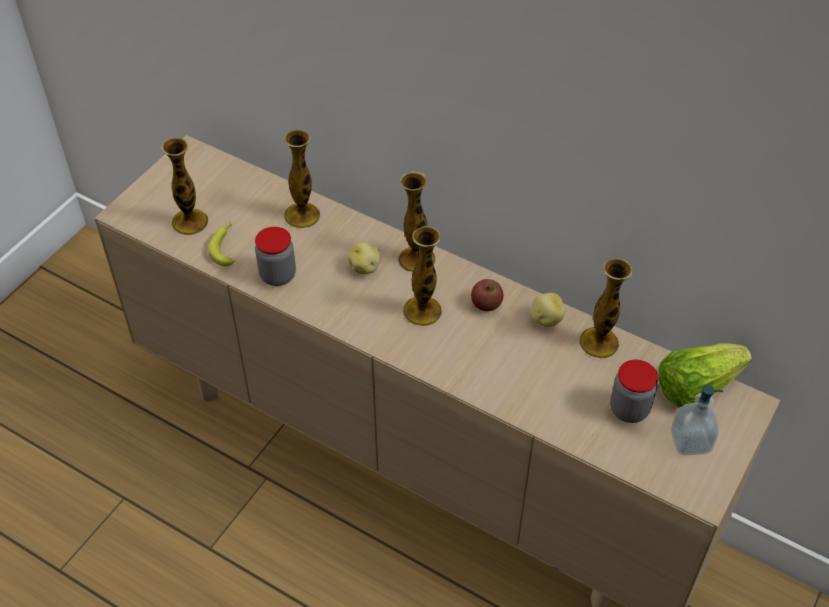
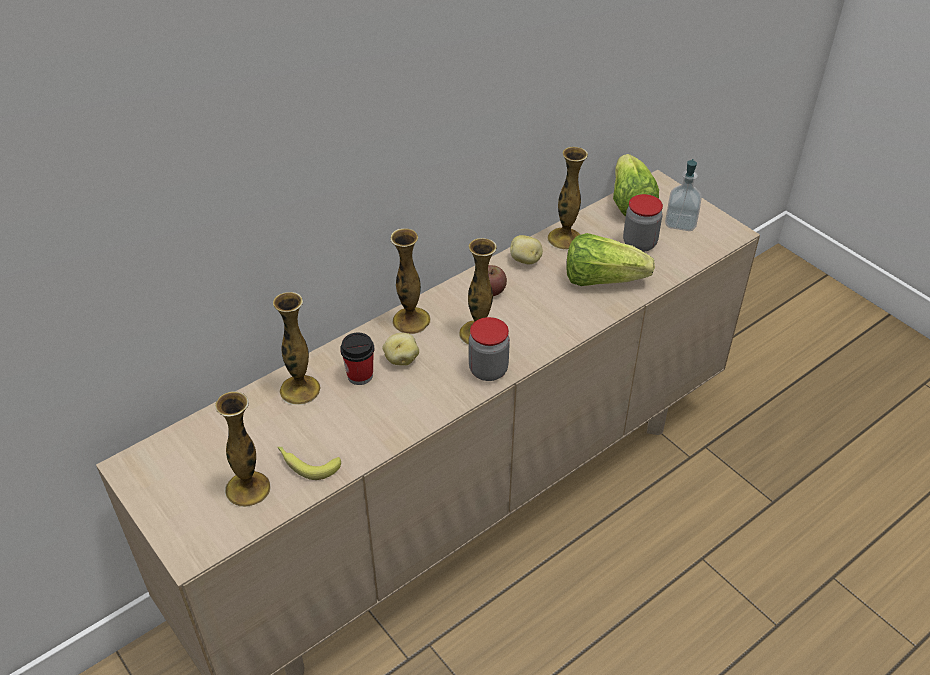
camera: 70 degrees left, 5 degrees down
(278, 275) = (375, 428): jar -> jar (488, 370)
(334, 247) = (360, 375): none -> cup
(551, 388) = (601, 279): none -> lettuce

